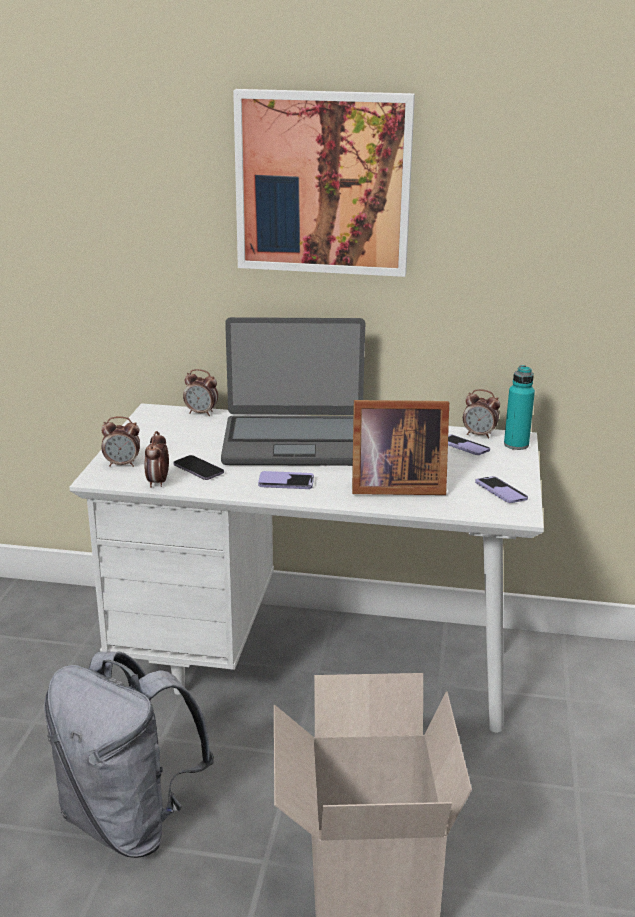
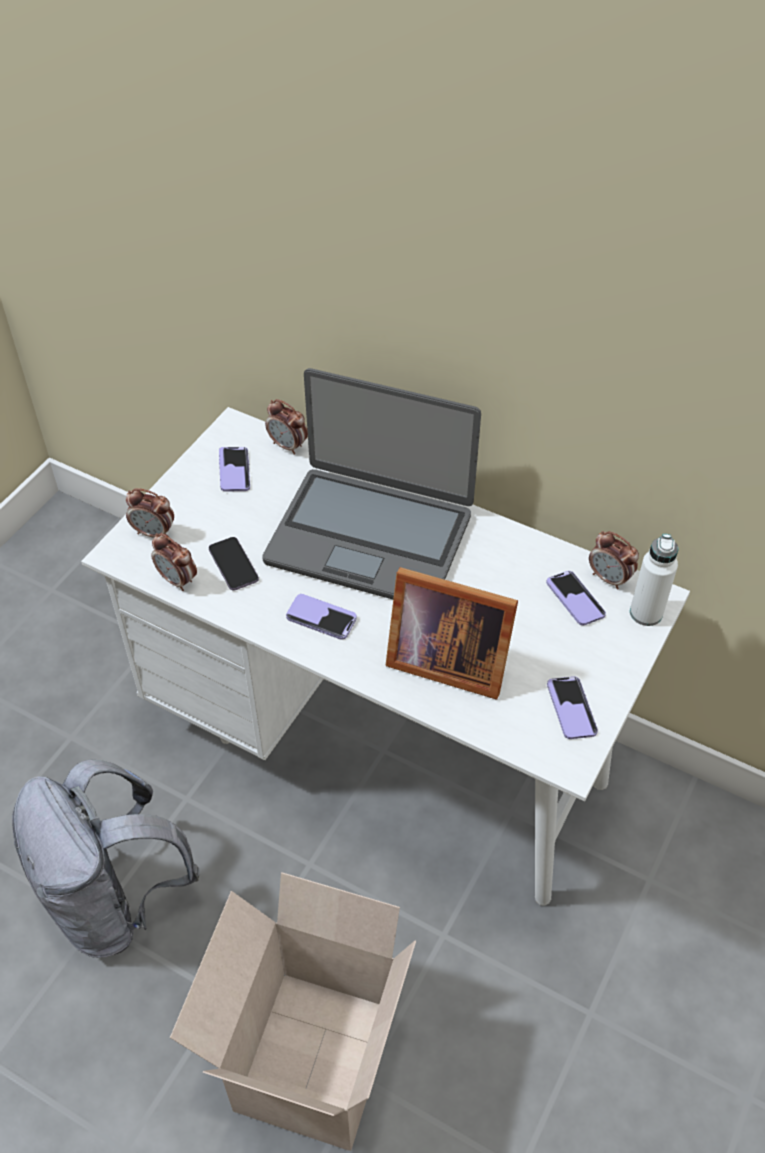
camera: 20 degrees right, 25 degrees up
(158, 482) = (178, 580): alarm clock -> alarm clock turned 75 degrees counterclockwise
(167, 429) = (234, 470): none -> phone
(323, 183) = (444, 225): picture -> none
(516, 445) = (646, 613): turquoise bottle -> white bottle

